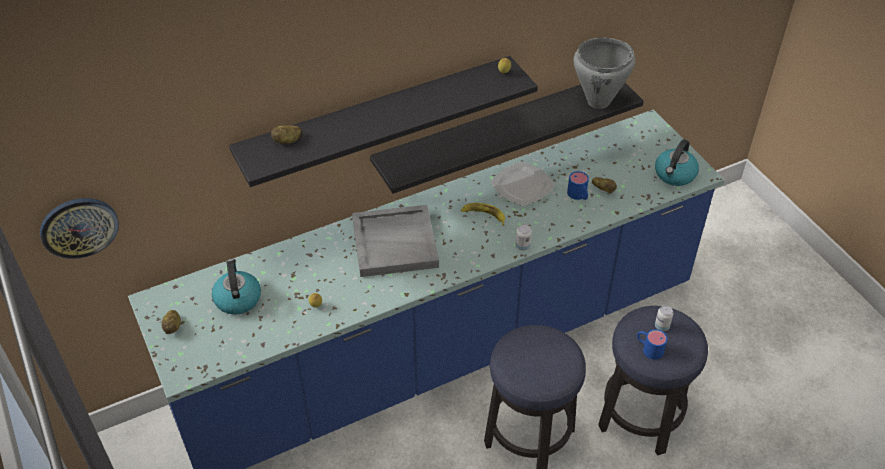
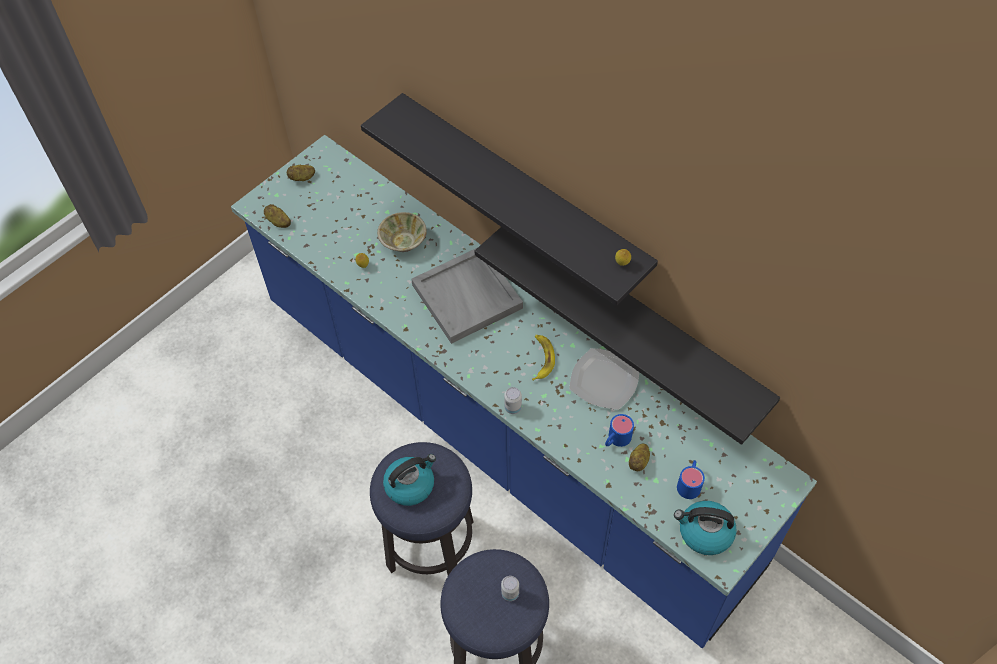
camera: 70 degrees right, 10 degrees up
(79, 227) = (302, 52): wall clock -> none
(237, 298) = (349, 207): kettle -> kettle (410, 485)
(287, 141) = (426, 129): potato -> potato (278, 222)
(306, 270) = (403, 241): none -> beige bowl
(599, 102) = (712, 394): grey cooking pot -> none
(648, 348) = (473, 587): blue mug -> blue mug (689, 483)

